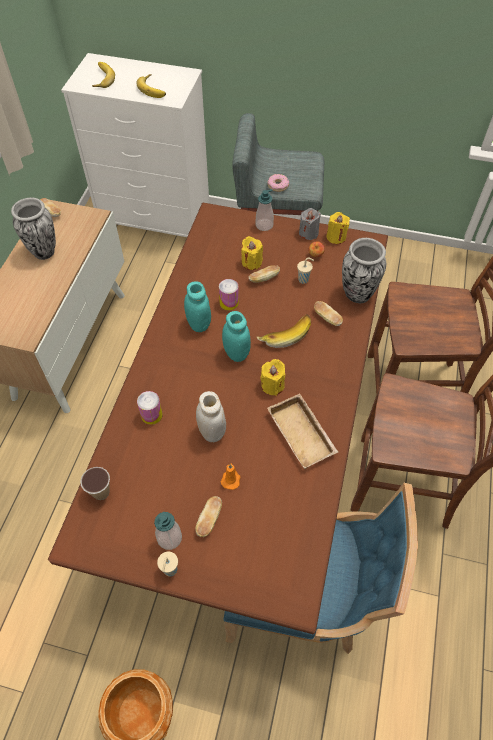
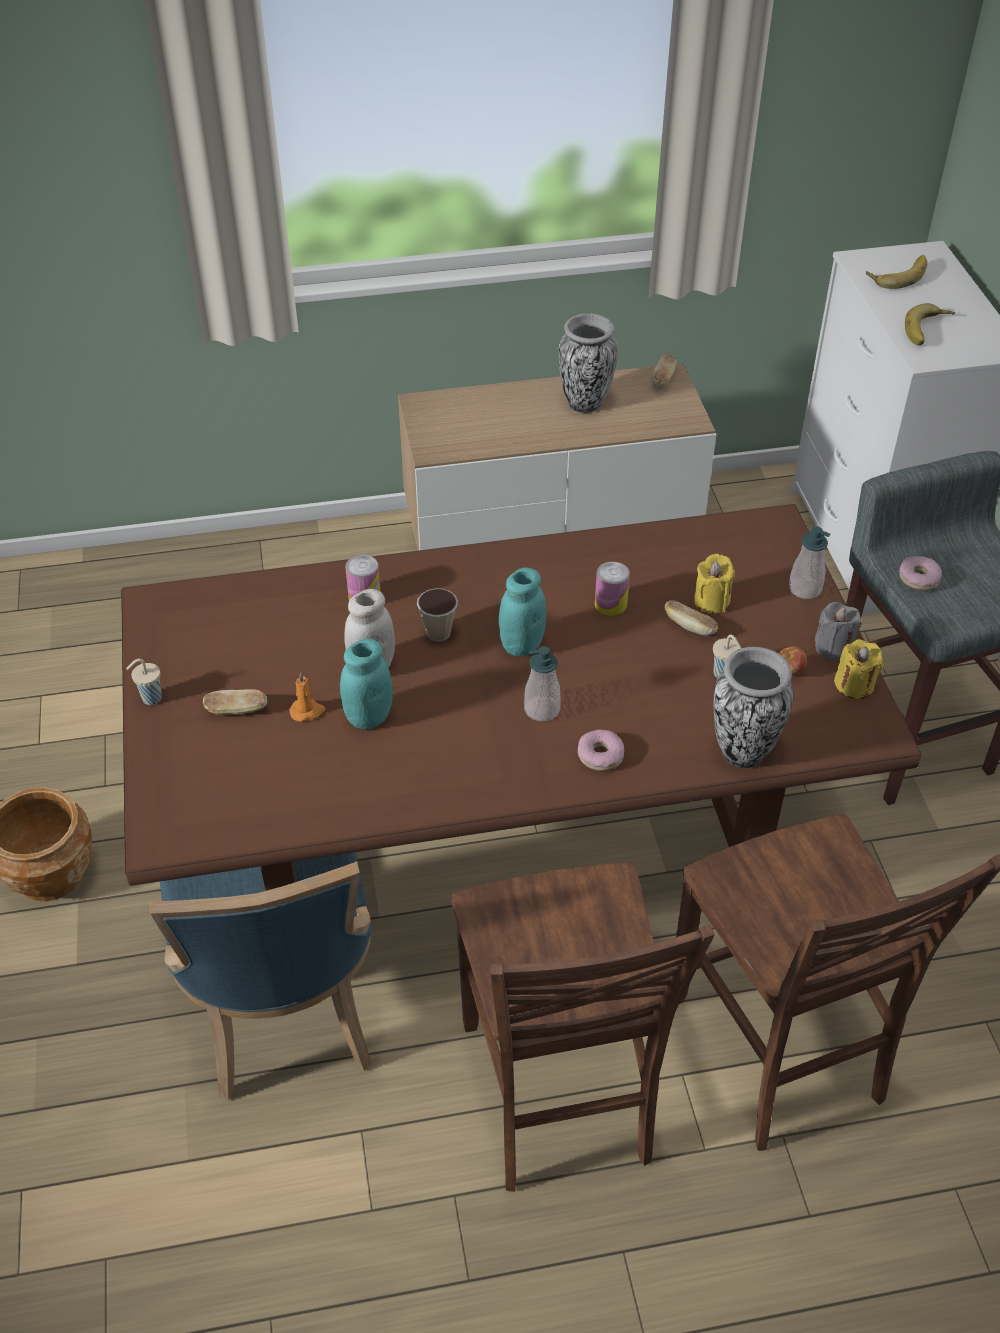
camera: 65 degrees right, 10 degrees down
(101, 492) = (227, 596): cup -> cup (438, 633)
(169, 538) = (194, 682): soap dispenser -> soap dispenser (542, 709)
(199, 324) = (547, 587): turquoise jar -> turquoise jar (368, 716)
(272, 385) = (489, 704): yellow candle -> none
(284, 334) = (594, 686): banana -> none
(303, 434) = (423, 766): beige tray -> none
(327, 318) = (663, 727): bread -> none
(333, 351) = (600, 755): none -> donut

